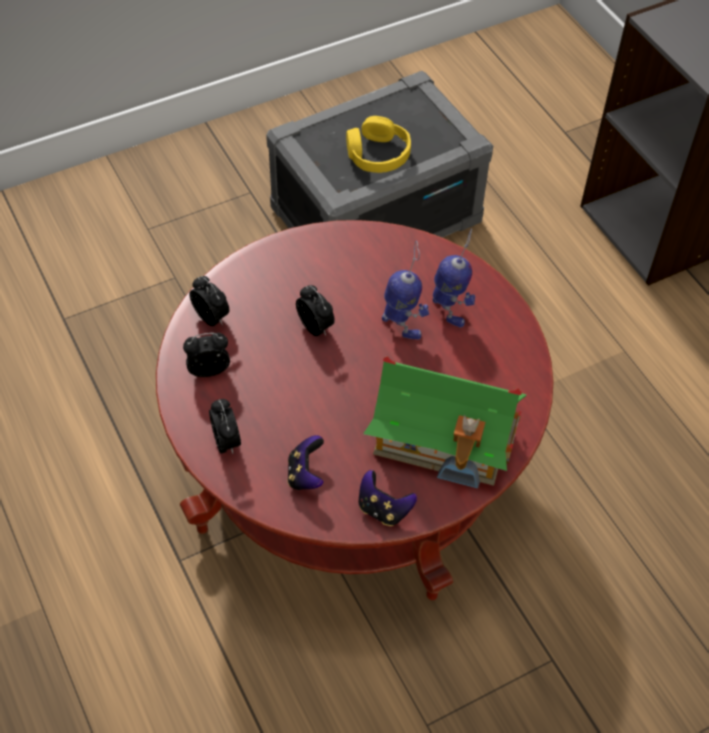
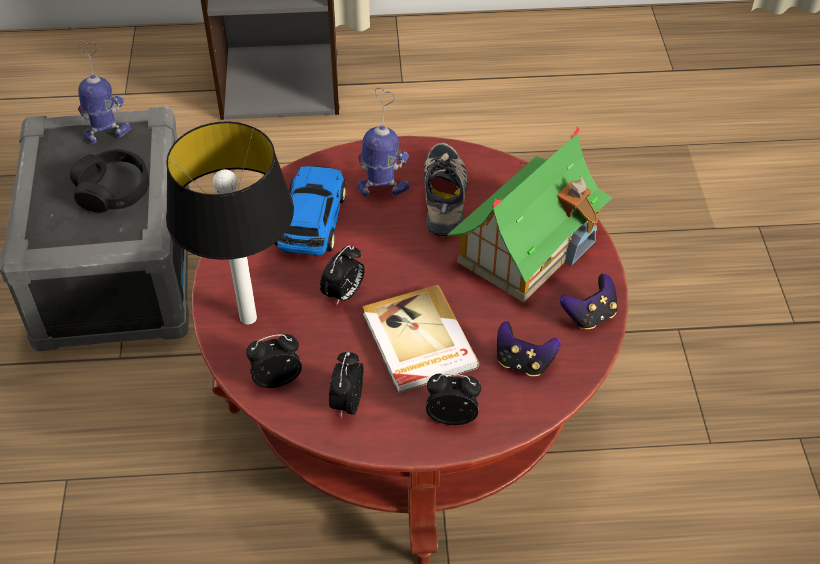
camera: 65 degrees left, 5 degrees down
(262, 276) = (247, 317): none -> table lamp
(291, 393) = (418, 342): none -> book
(316, 327) = (344, 294): alarm clock -> alarm clock turned 135 degrees clockwise
(377, 154) = (113, 190): yellow headphones -> black headphones
(383, 276) = (311, 221): none -> toy car
(401, 325) = (380, 228): toy robot -> toy robot (108, 133)
(466, 357) = (446, 197): none -> shoe

